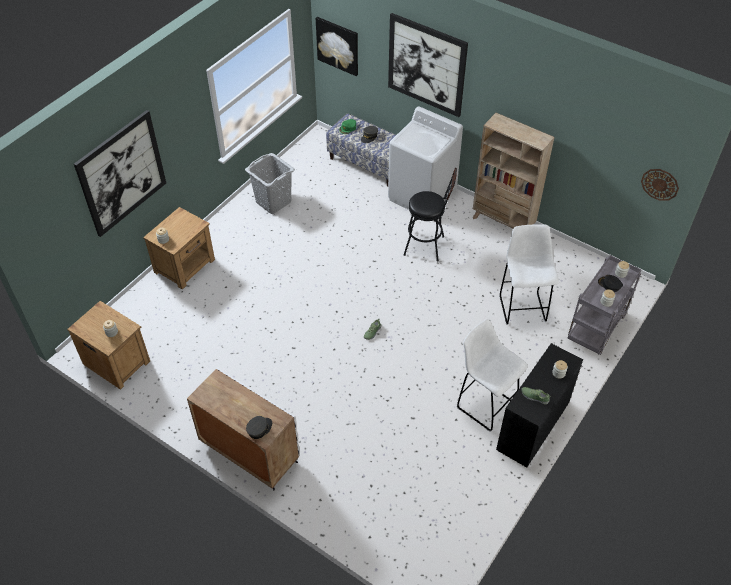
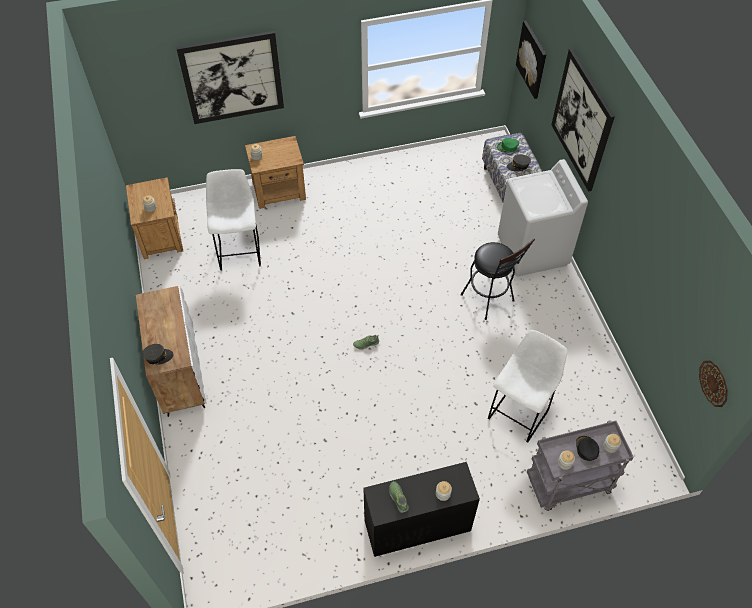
camera: 40 degrees right, 5 degrees up
(273, 202) = (398, 178): grey laundry basket -> none
(485, 404) = (395, 475): white stool -> white stool (240, 252)
(503, 223) = (583, 324): beige bookcase -> none

